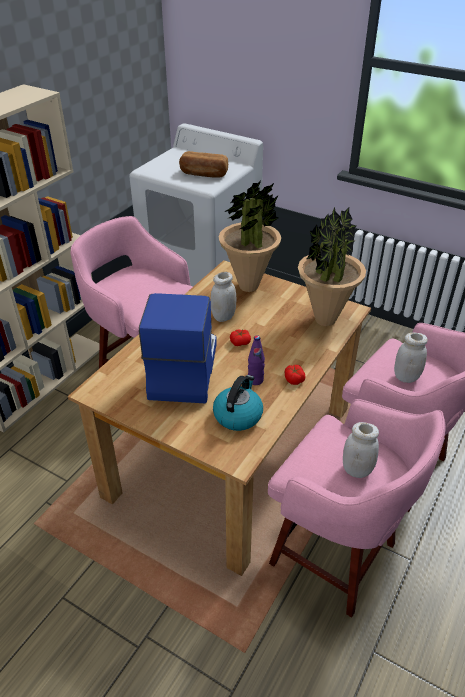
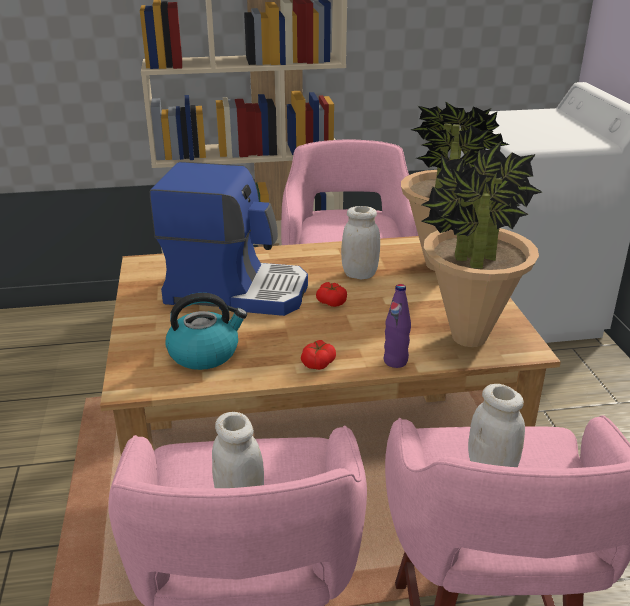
camera: 50 degrees right, 10 degrees down
(182, 369) = (236, 290): coffee machine -> coffee machine turned 45 degrees clockwise
(204, 174) = (539, 135): bread -> none
(255, 380) = (279, 339): purple bottle -> purple bottle (395, 361)

